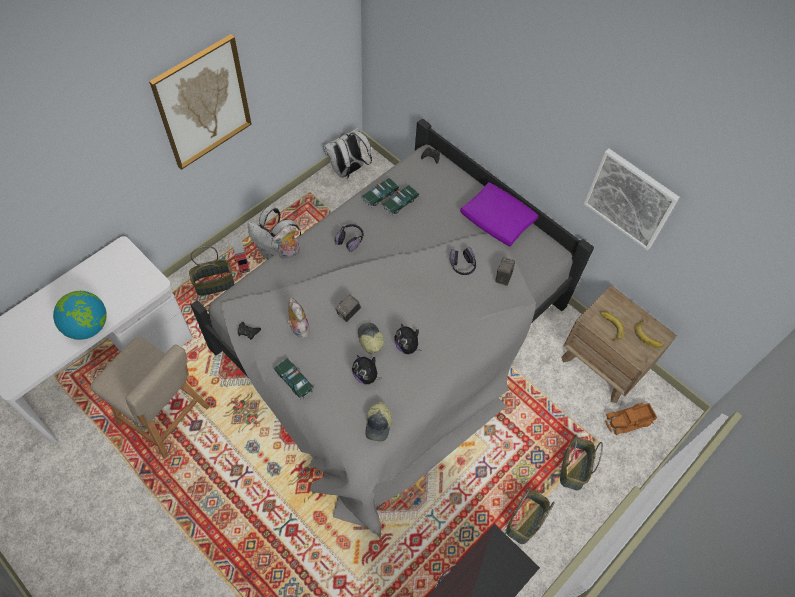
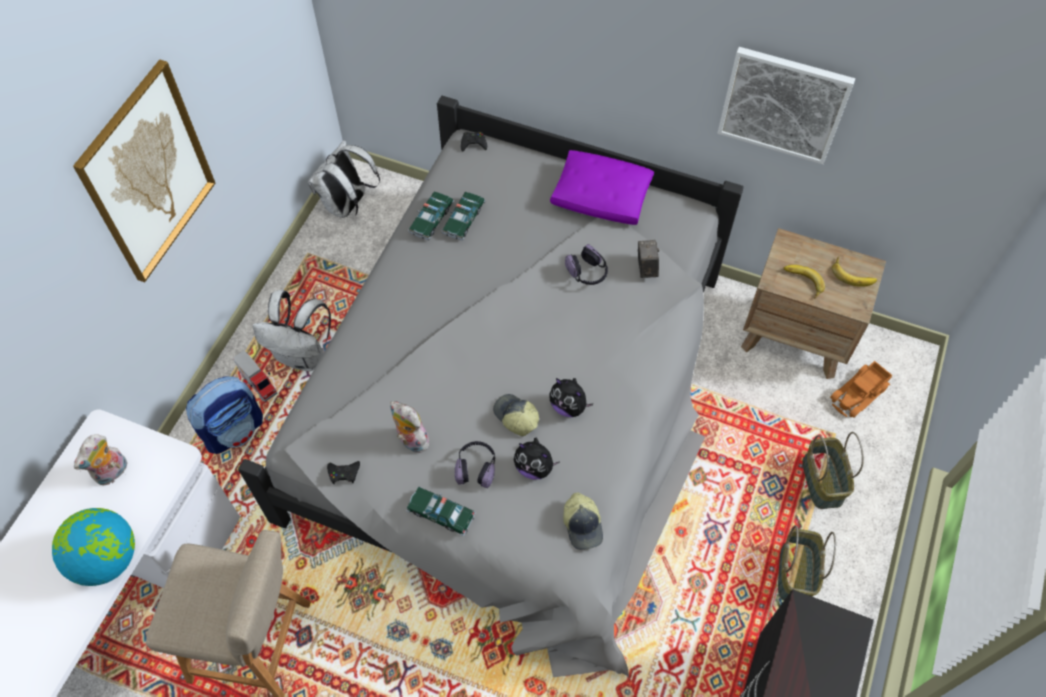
camera: 20 degrees left, 0 degrees up
(214, 283) = (234, 430): basket -> backpack
(289, 254) = (346, 344): plush toy -> plush toy (112, 473)
(348, 313) = (469, 394): camera -> none
(350, 240) = (421, 294): headphones -> headphones (476, 467)

